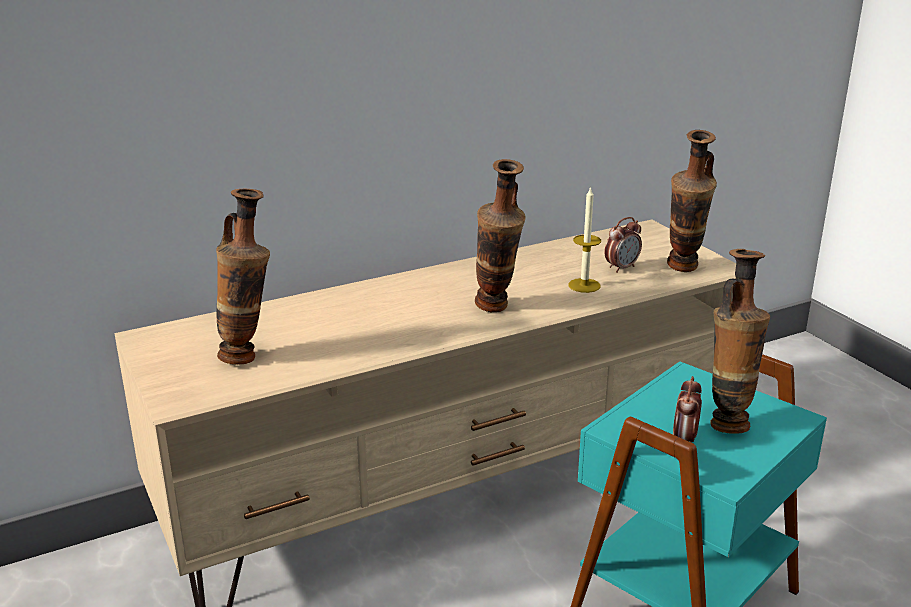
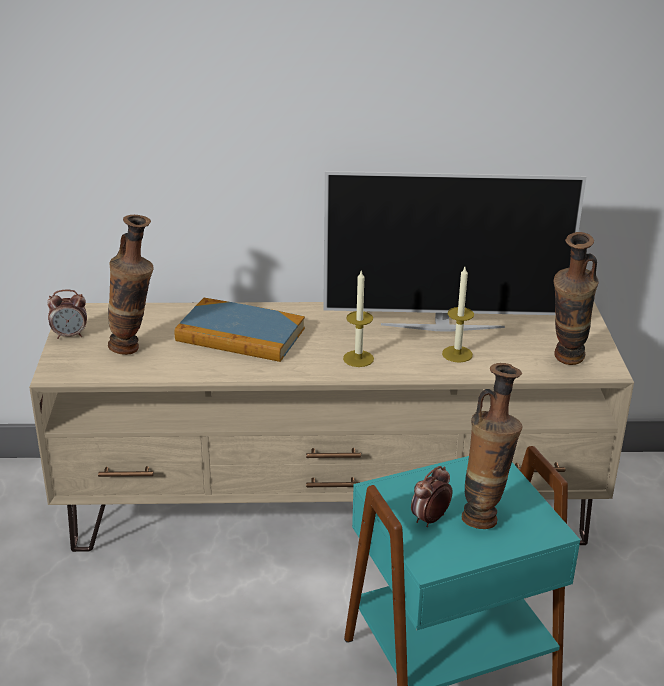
camera: 25 degrees right, 5 degrees up
(355, 317) = (240, 335): none -> book
(497, 310) = (358, 358): vase -> candle
(545, 265) = (442, 325): none -> television
(621, 268) = (509, 345): alarm clock -> alarm clock (70, 335)

